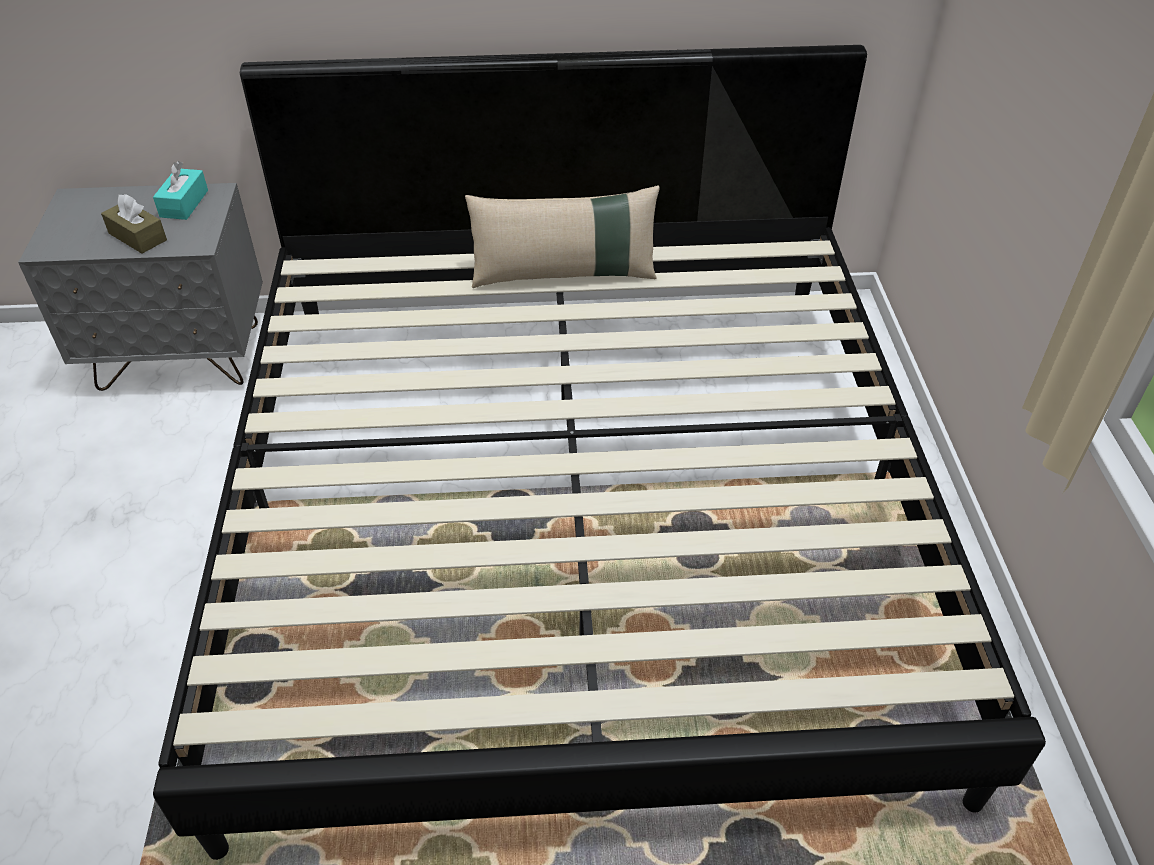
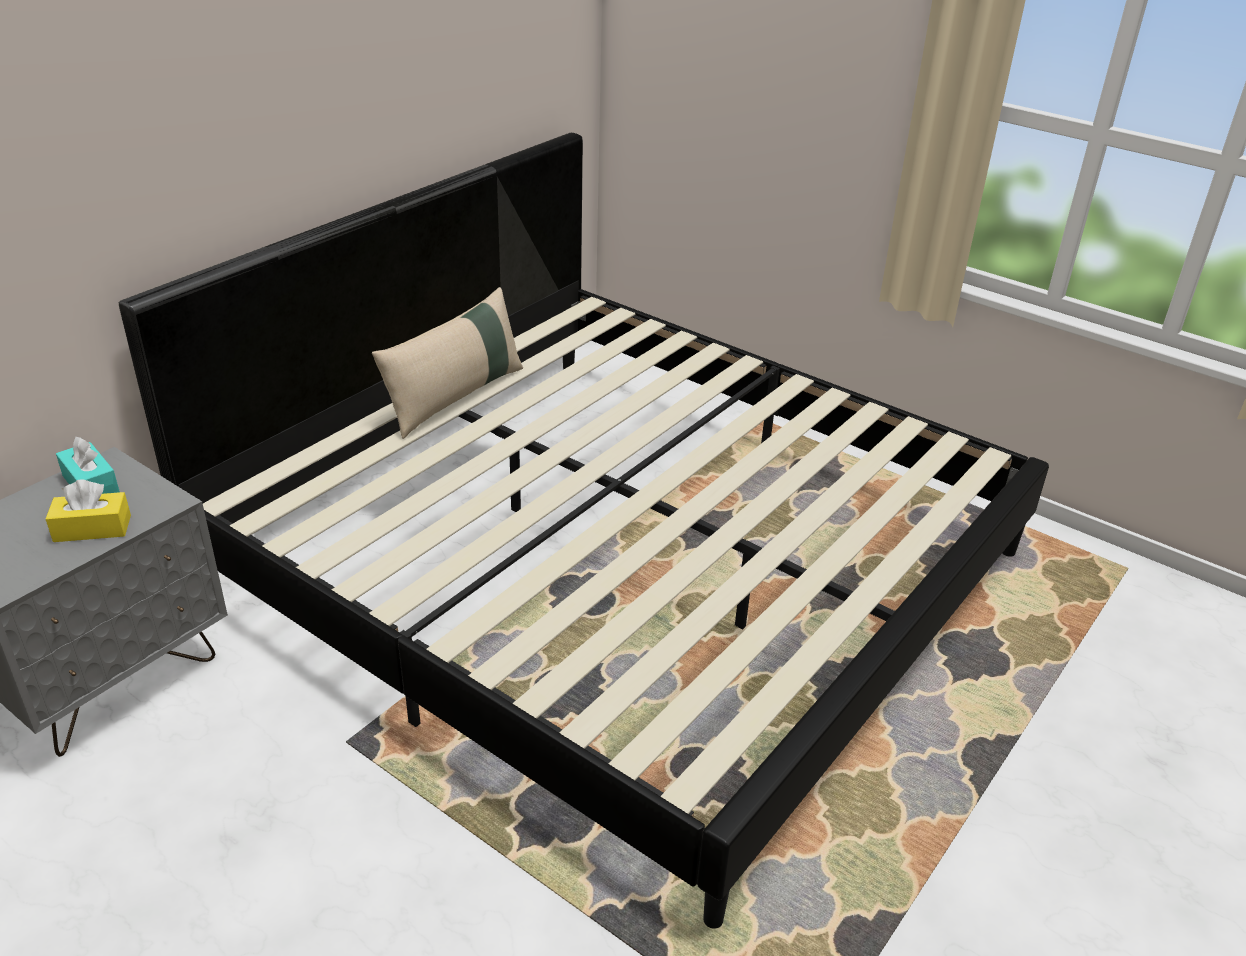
camera: 50 degrees left, 10 degrees down
(137, 237) = (92, 528): brown tissue box -> yellow tissue box

